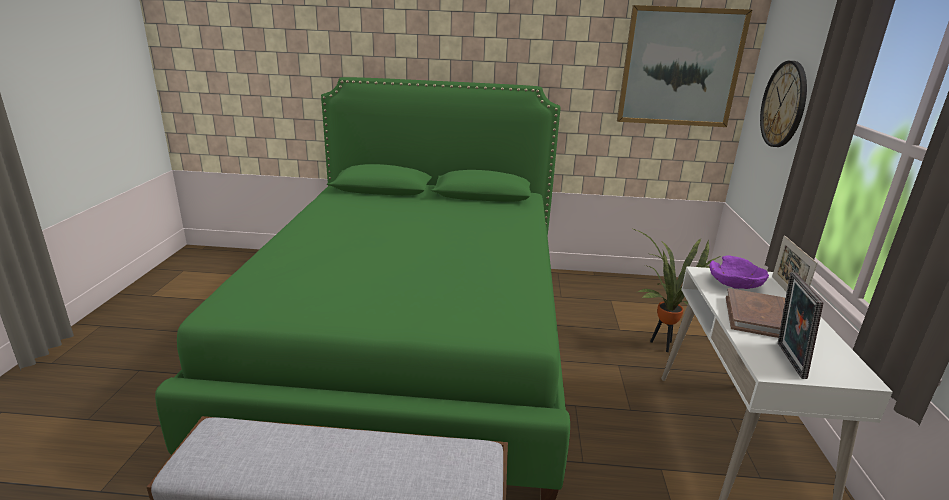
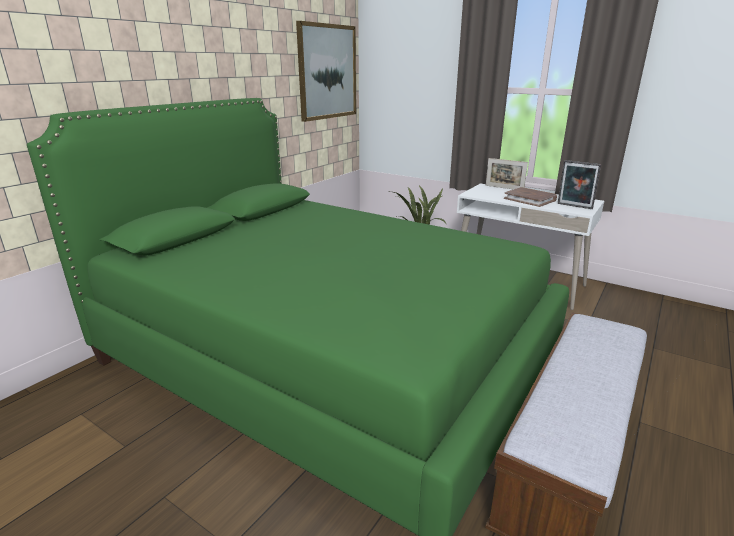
camera: 60 degrees left, 0 degrees up
(735, 284) = (489, 193): purple bowl -> none
(784, 104) = (410, 88): wall clock -> none

